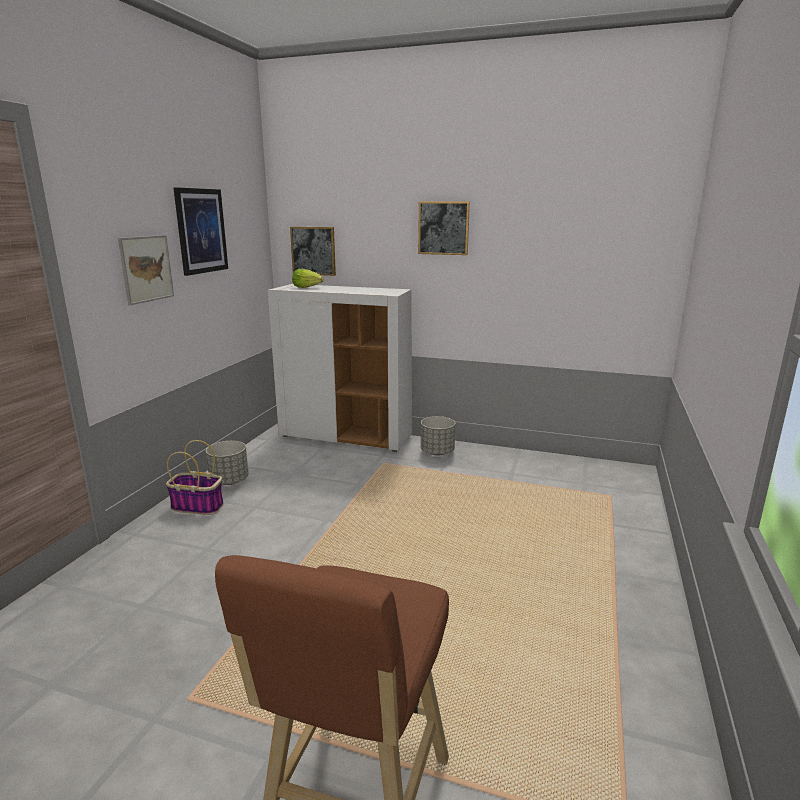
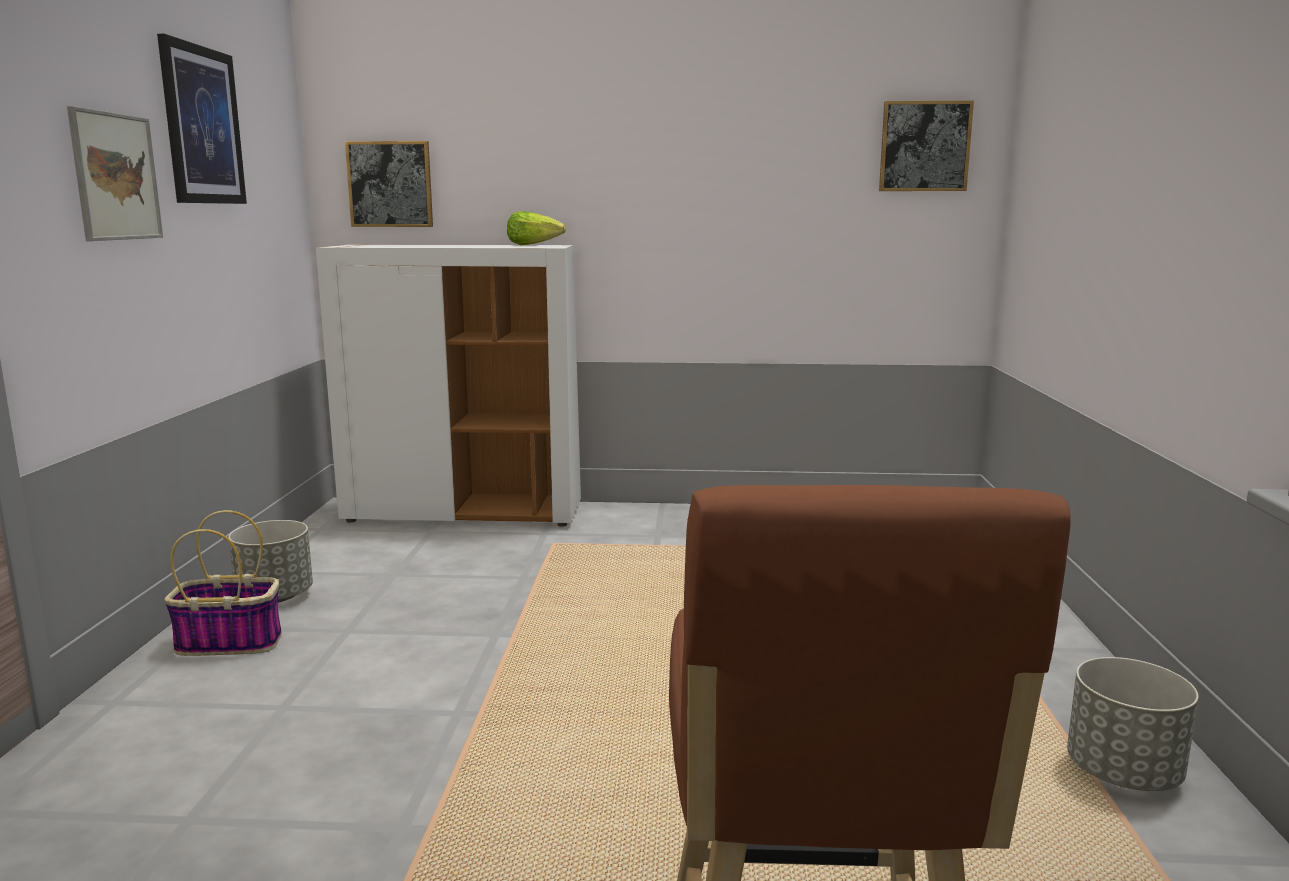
camera: 15 degrees left, 5 degrees down
(307, 287) = (388, 245): lettuce -> lettuce (534, 245)
(437, 452) = (636, 521): grey planter -> grey planter (1124, 774)
(443, 228) = (625, 140): picture -> picture (924, 146)

